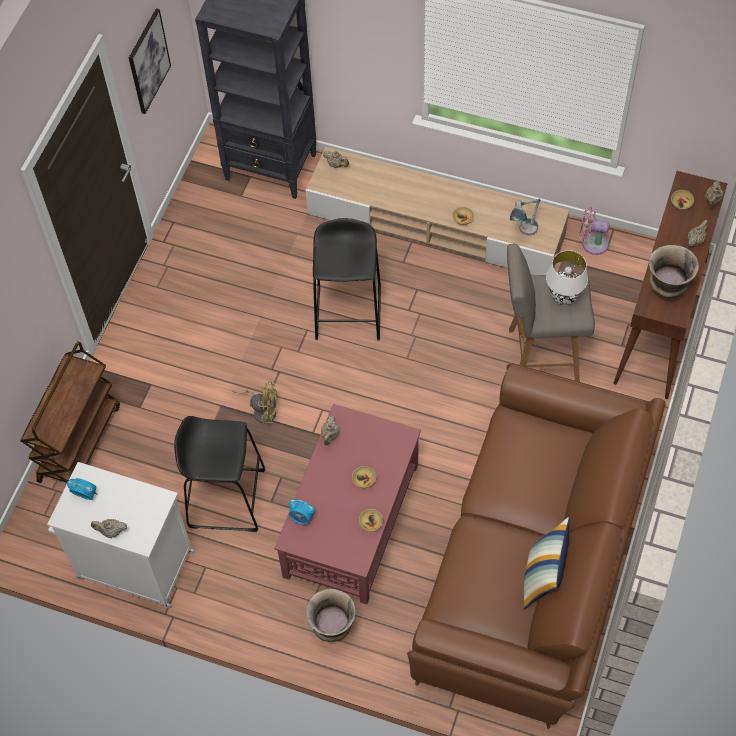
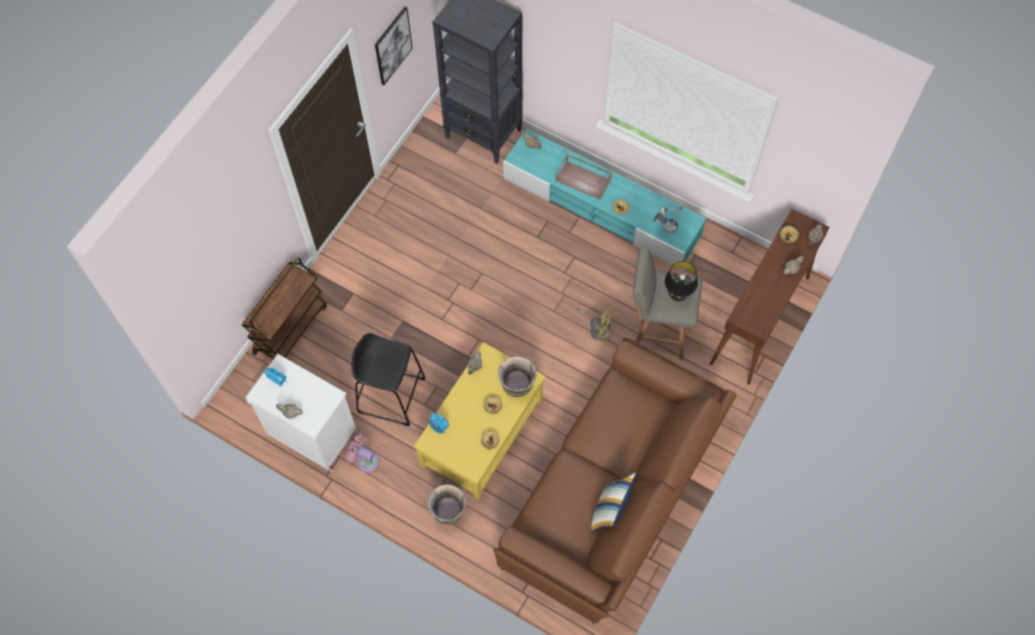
camera: 10 degrees right, 5 degrees up
(262, 410) = (433, 331): yellow fan -> yellow fan (597, 329)
(348, 313) = (517, 265): black stool -> none
(351, 520) = (481, 432): red coffee table -> yellow coffee table
(409, 193) = (583, 180): none -> brown tray
(436, 225) = (602, 207): beige tv stand -> turquoise tv stand
(563, 298) = (677, 294): white table lamp -> black table lamp
(592, 243) = (721, 245): pink fan -> pink fan (365, 460)
(666, 290) = (757, 306): vase -> vase (517, 387)

